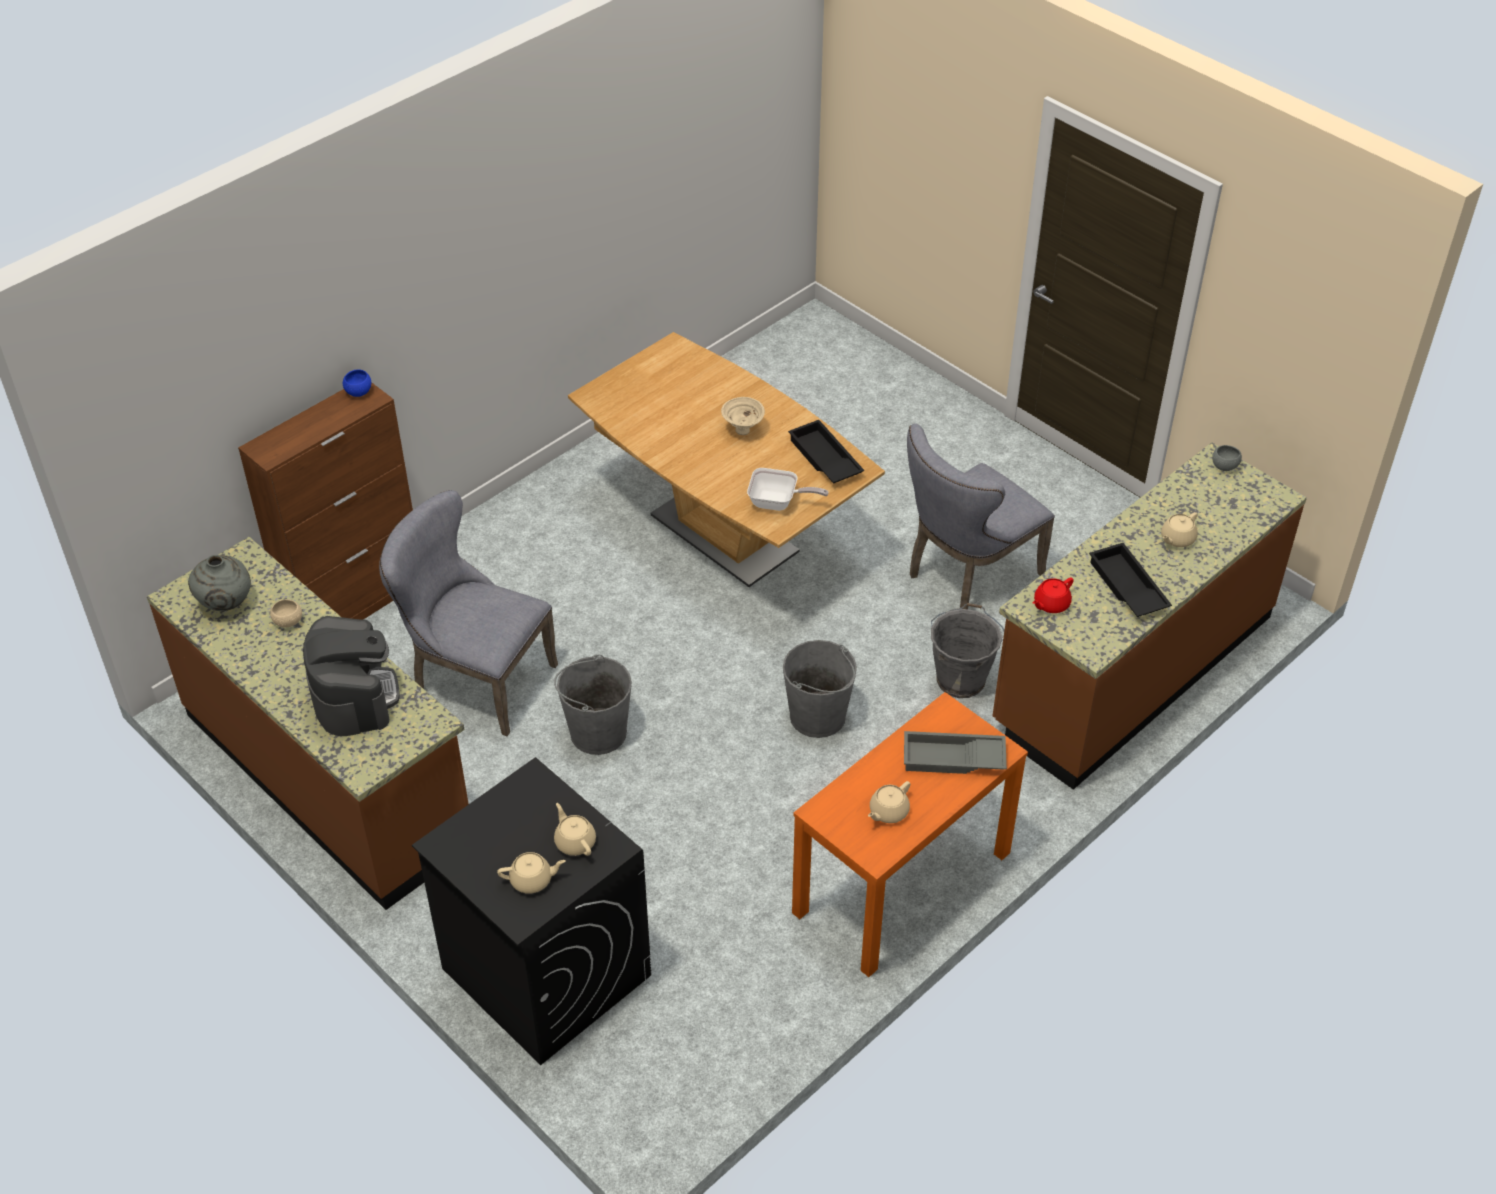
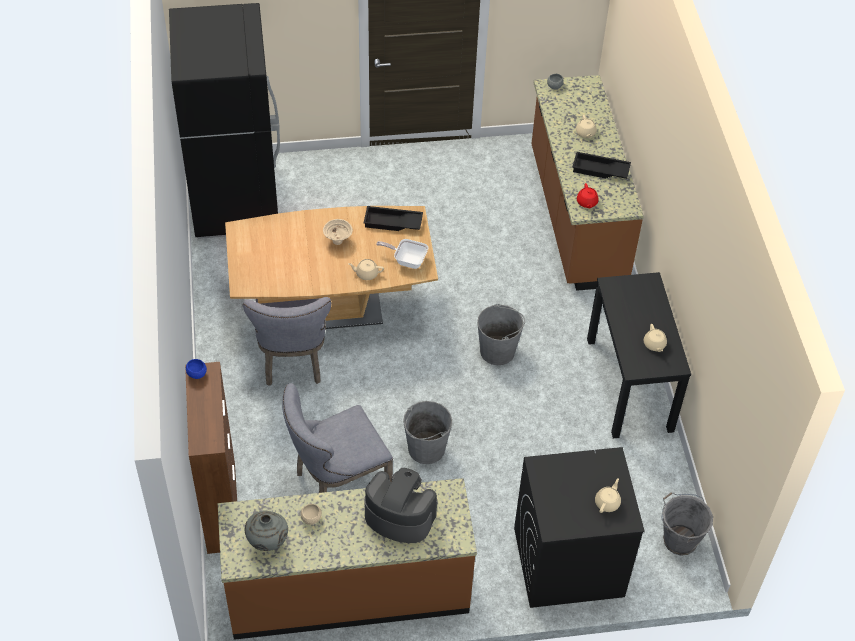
camera: 55 degrees left, 5 degrees up
(575, 841) = (596, 471): beige teapot -> beige teapot (366, 274)
(778, 503) = (407, 260): frying pan -> frying pan turned 120 degrees counterclockwise
(797, 367) = (235, 201): none -> black fridge
(902, 883) = (629, 384): orange console table -> black console table
(952, 759) = (642, 301): grey tray -> none
(961, 678) = (523, 280): grey bucket -> grey bucket (679, 539)
(967, 576) = (458, 234): grey chair -> grey chair (293, 360)

